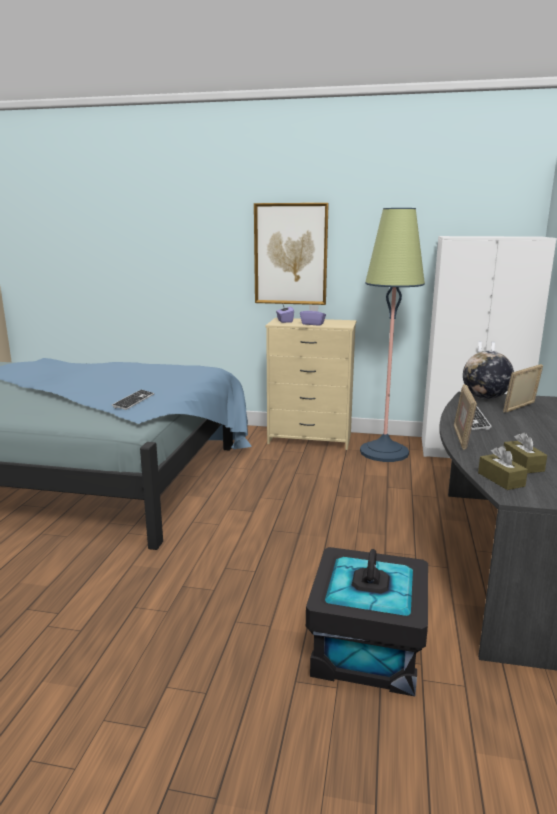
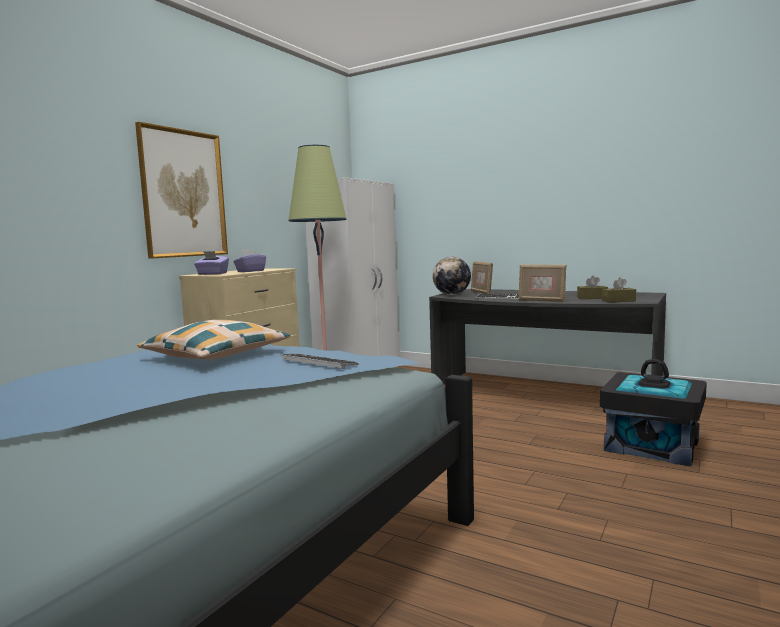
camera: 70 degrees left, 10 degrees down
(158, 379) = (216, 355): none -> pillow

